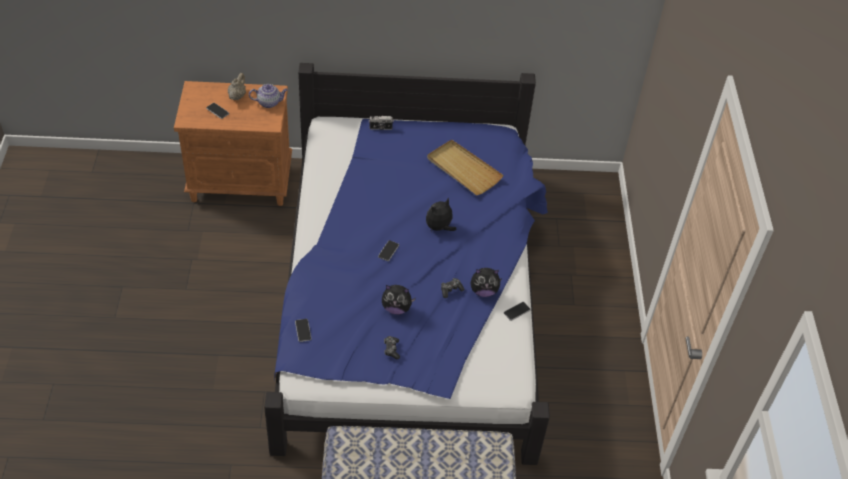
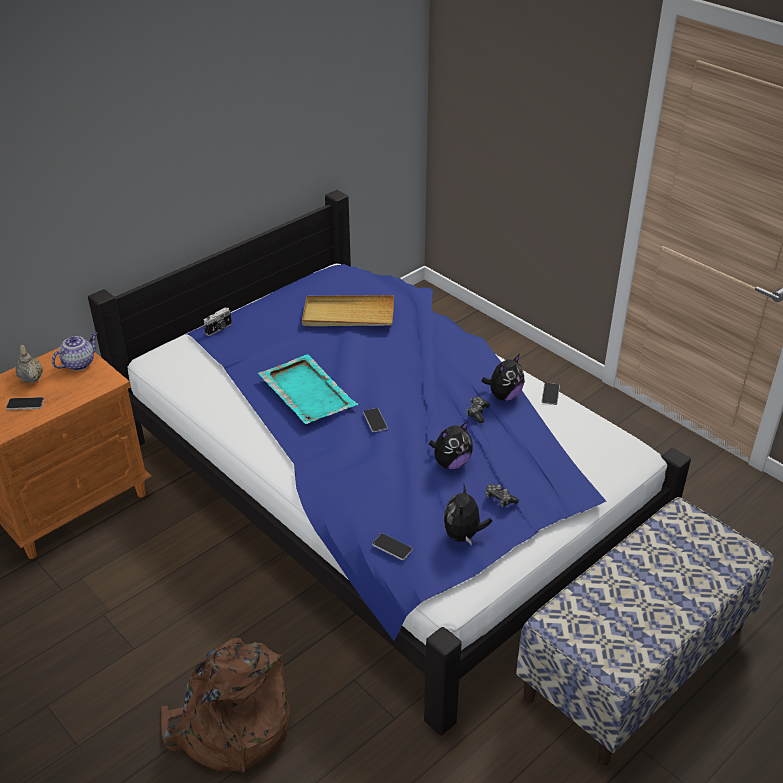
camera: 40 degrees left, 10 degrees down
(184, 365) = (230, 727): none -> brown backpack
(375, 205) = (306, 391): none -> turquoise tray
(439, 228) = (392, 373): plush toy -> plush toy (463, 535)

